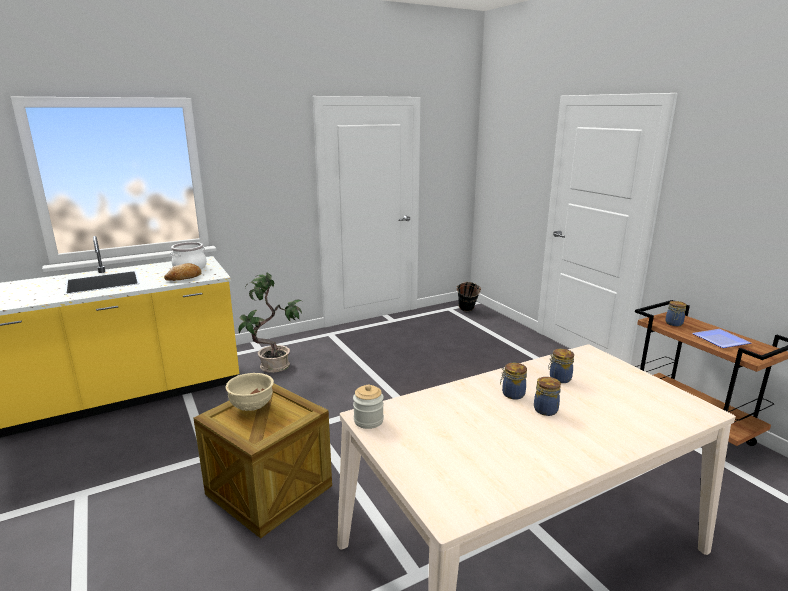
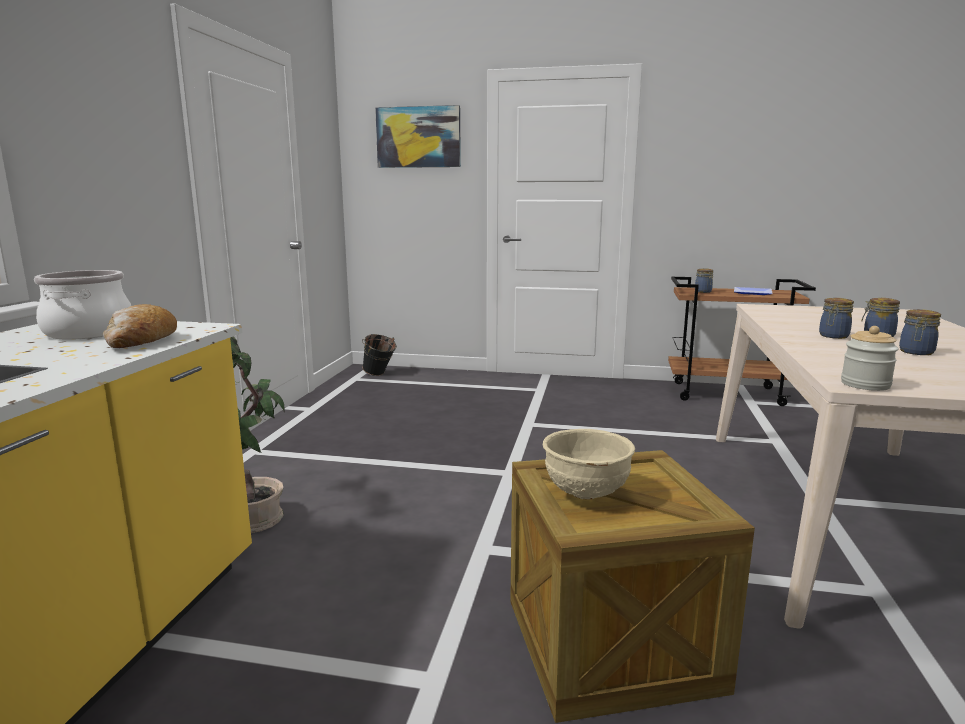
camera: 50 degrees left, 5 degrees down
(516, 145) = (418, 137): none -> picture
(559, 378) = (809, 321): jar -> jar (916, 352)

